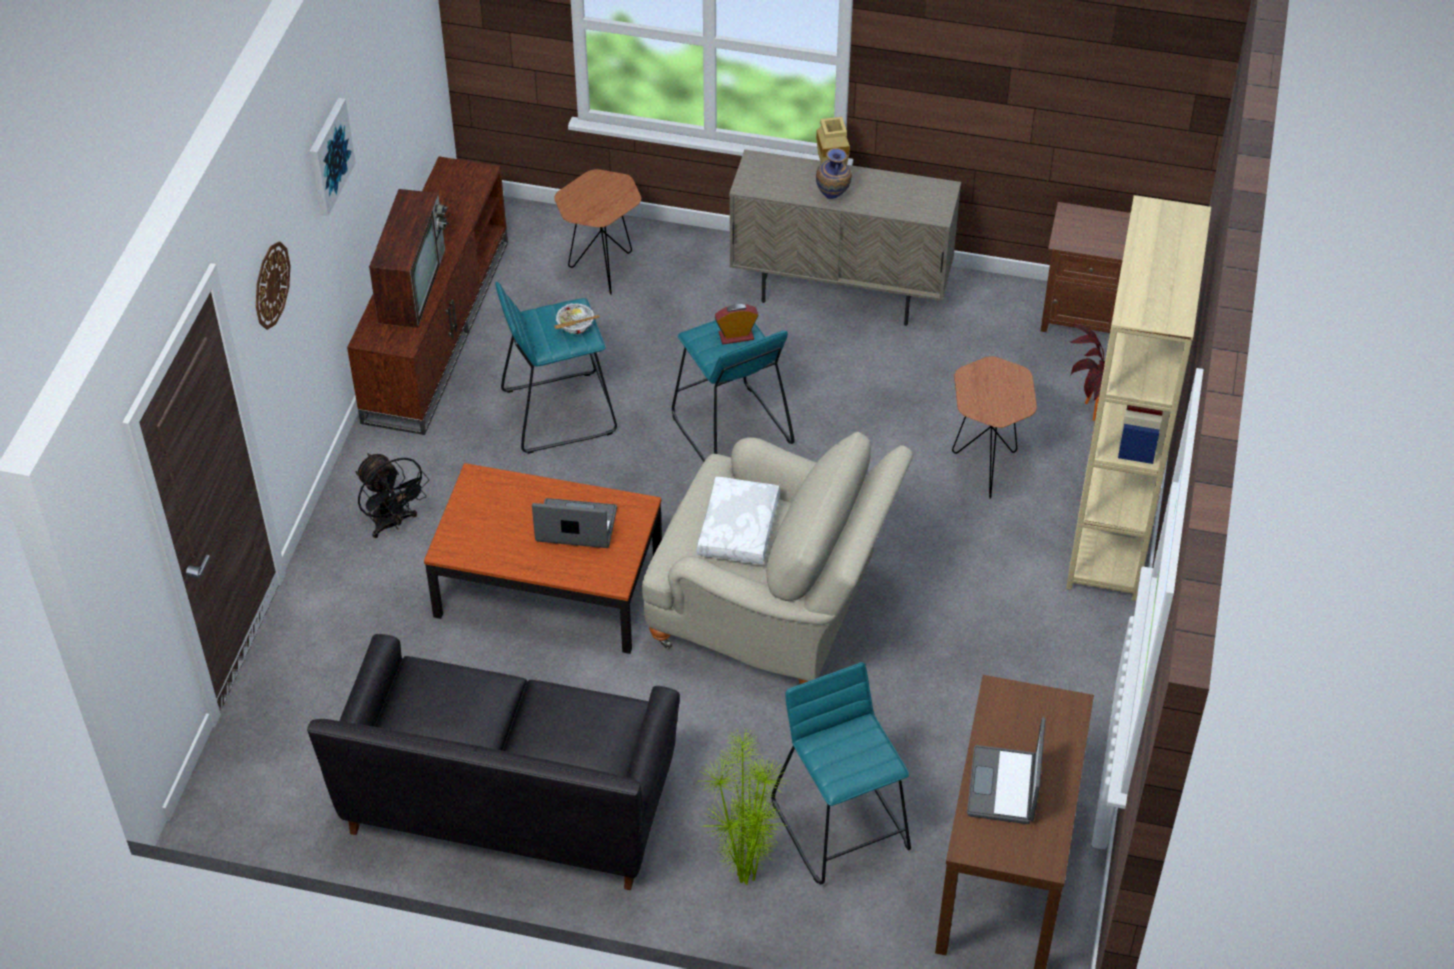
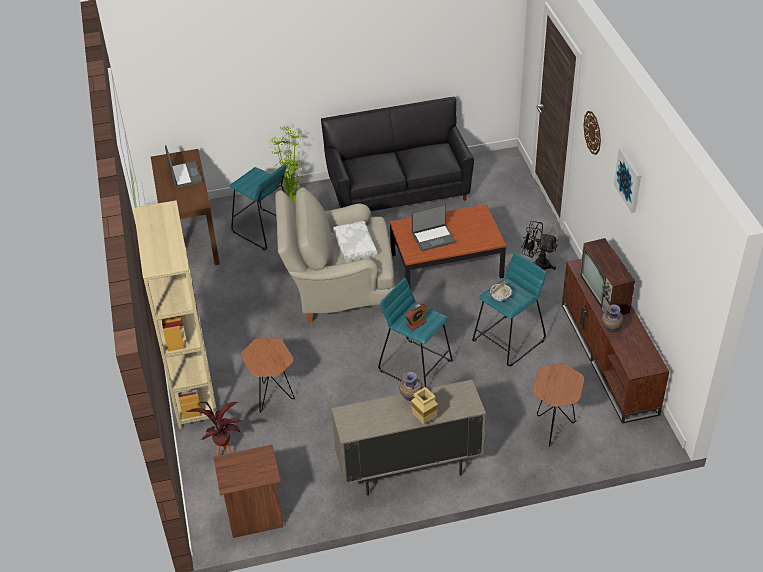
camera: 155 degrees right, 5 degrees down
(461, 231) = (610, 331): none -> vase

